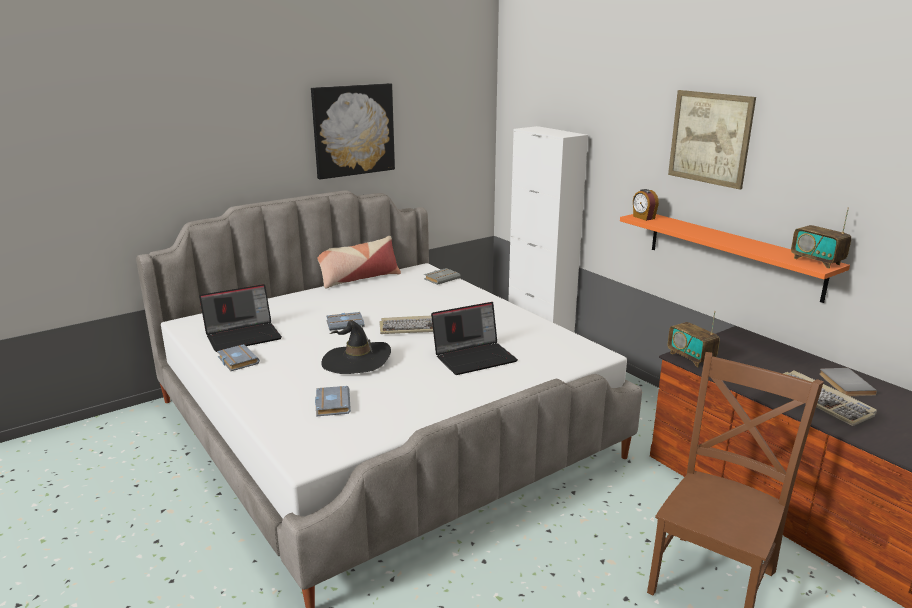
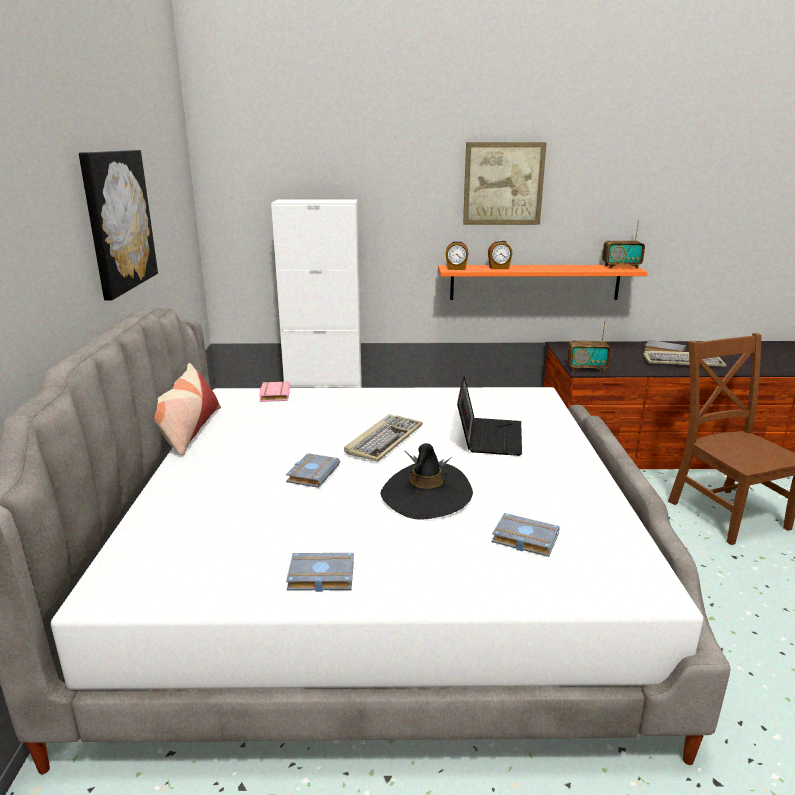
camera: 55 degrees left, 0 degrees up
(244, 336) = (241, 551): laptop -> none
(441, 278) = (273, 394): grey book -> pink book
(682, 227) = (499, 268): none -> alarm clock

